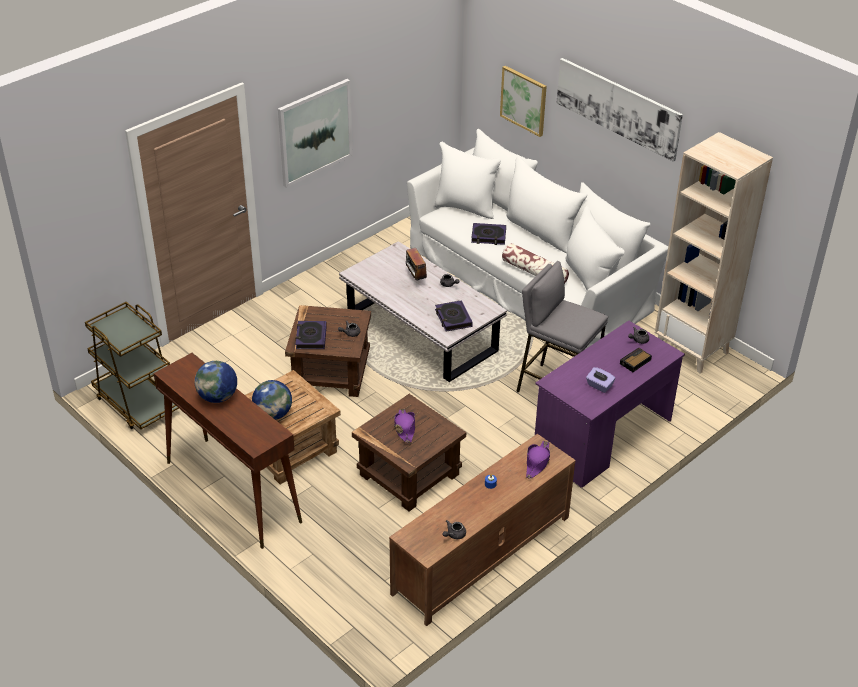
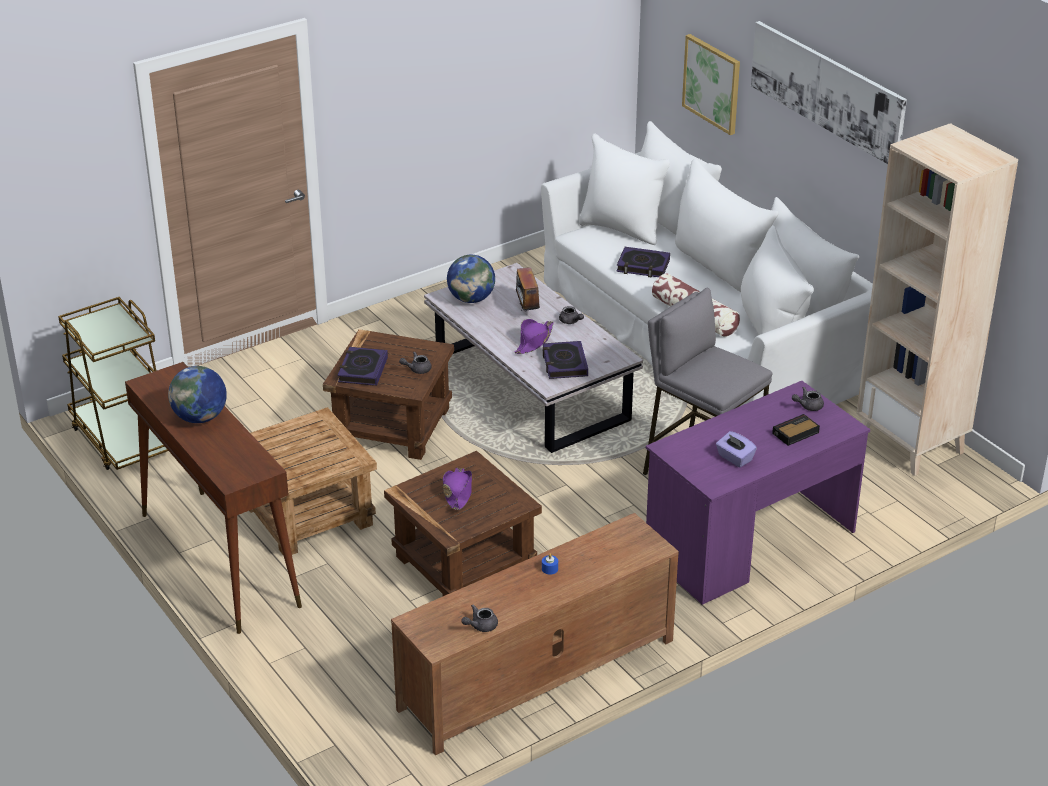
camera: 10 degrees right, 5 degrees down
(273, 414) = (284, 458): globe -> globe (471, 299)
(315, 132) = (411, 101): picture -> none
(537, 462) = (623, 548): purple hat -> purple hat (534, 341)

